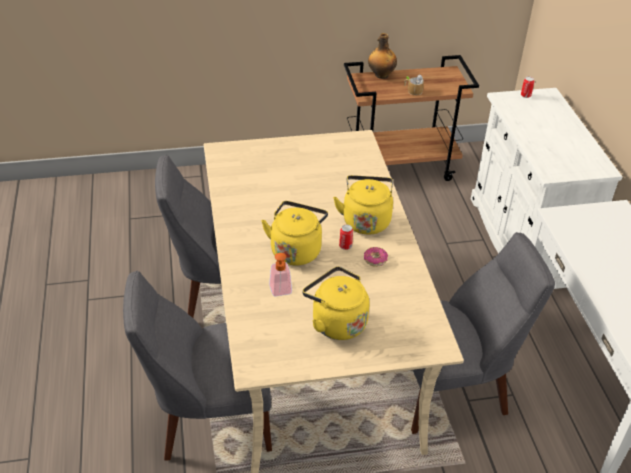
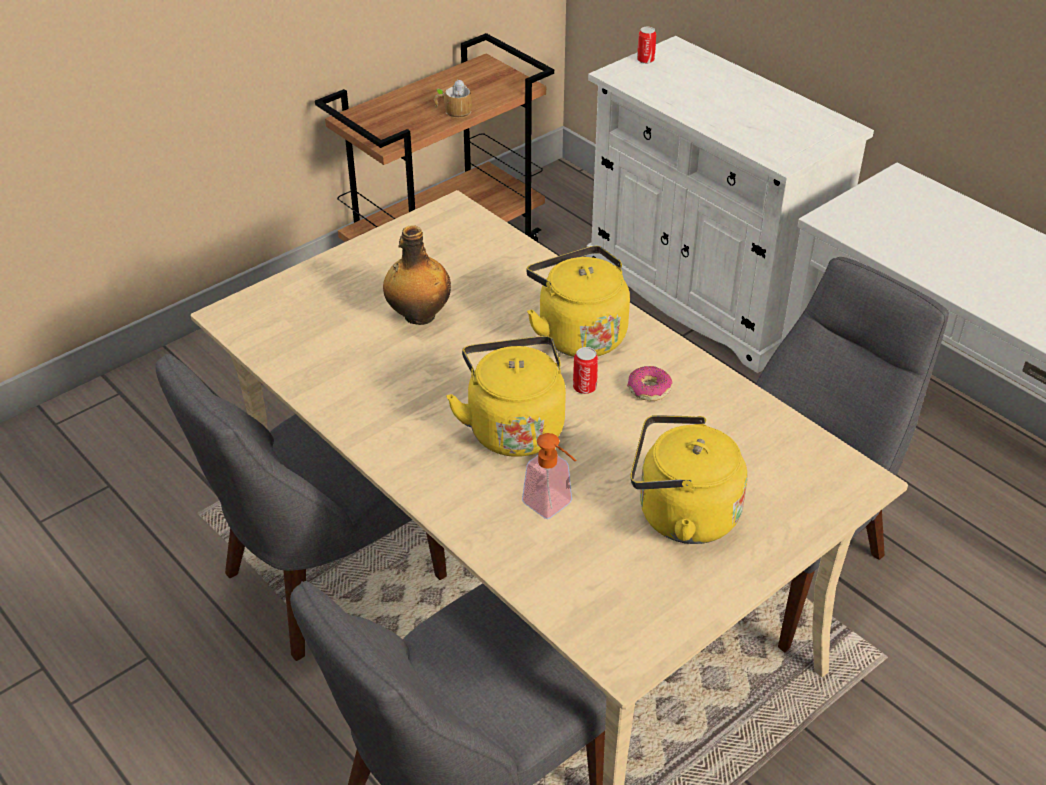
camera: 30 degrees left, 0 degrees up
(381, 75) = (383, 103): bottle -> bottle (418, 316)

